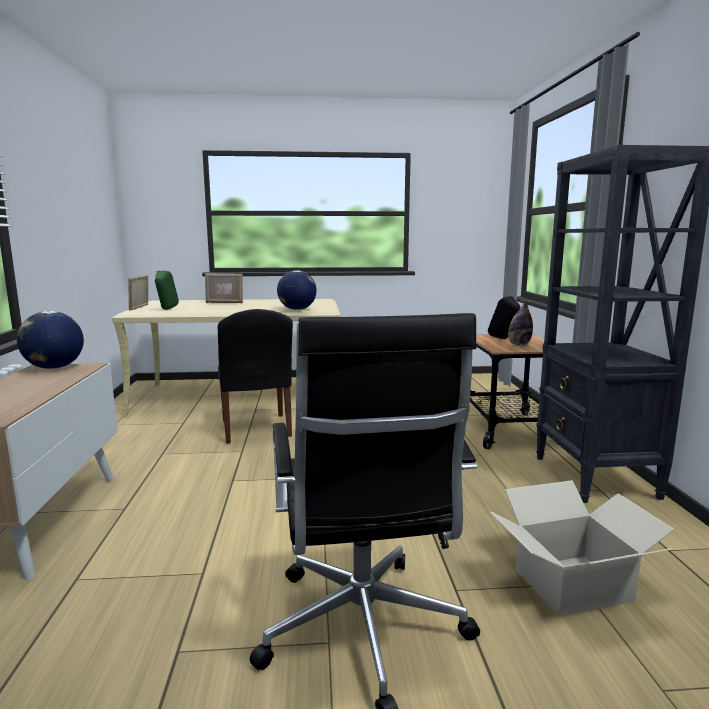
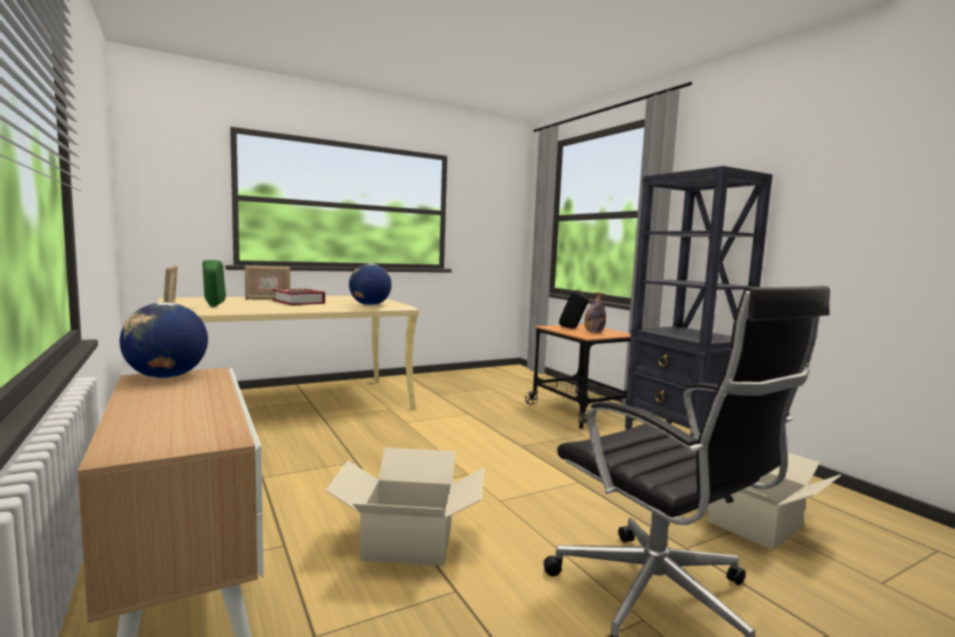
camera: 25 degrees left, 5 degrees down
(210, 525) = (408, 541): none -> cardboard box
(243, 306) = (299, 302): none -> book
(256, 429) = (346, 438): black chair -> none

